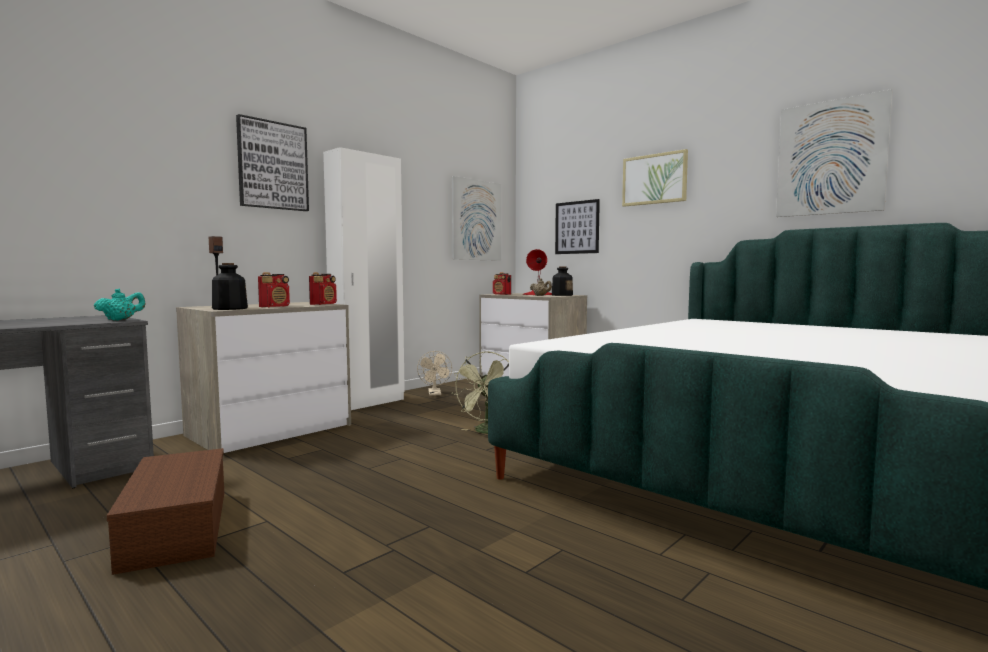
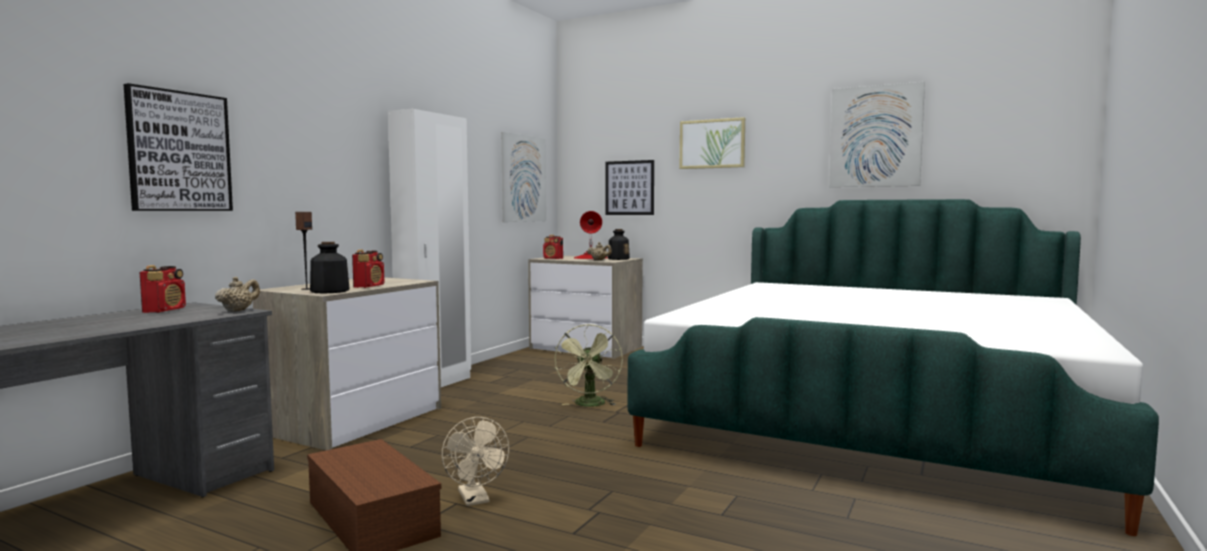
camera: 15 degrees left, 0 degrees up
(121, 320) = (238, 310): turquoise teapot -> beige teapot
(273, 165) = (339, 127): picture -> picture (179, 151)
(323, 304) = (410, 280): radio -> radio (165, 310)
(435, 394) = (498, 370): beige fan -> beige fan (475, 500)

